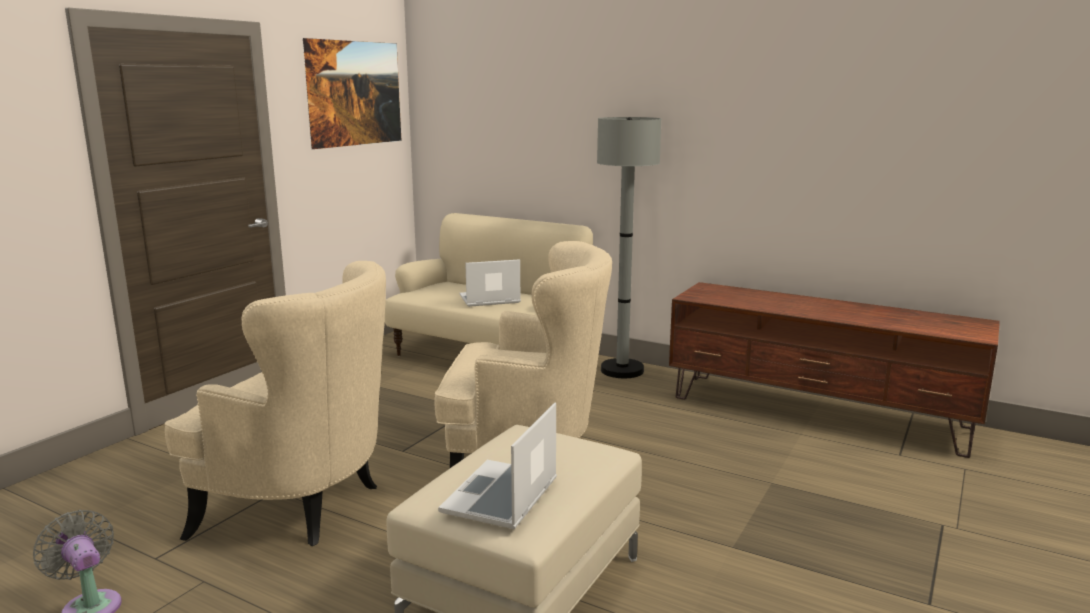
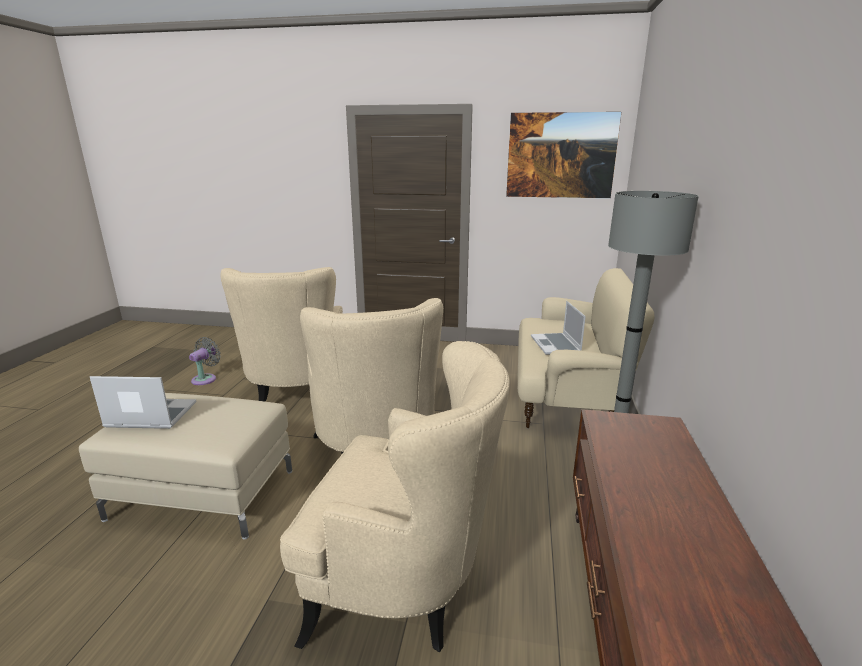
camera: 70 degrees right, 5 degrees up
(489, 300) = (556, 345): laptop -> laptop turned 150 degrees counterclockwise
(733, 478) = (404, 586): none -> beige armchair

